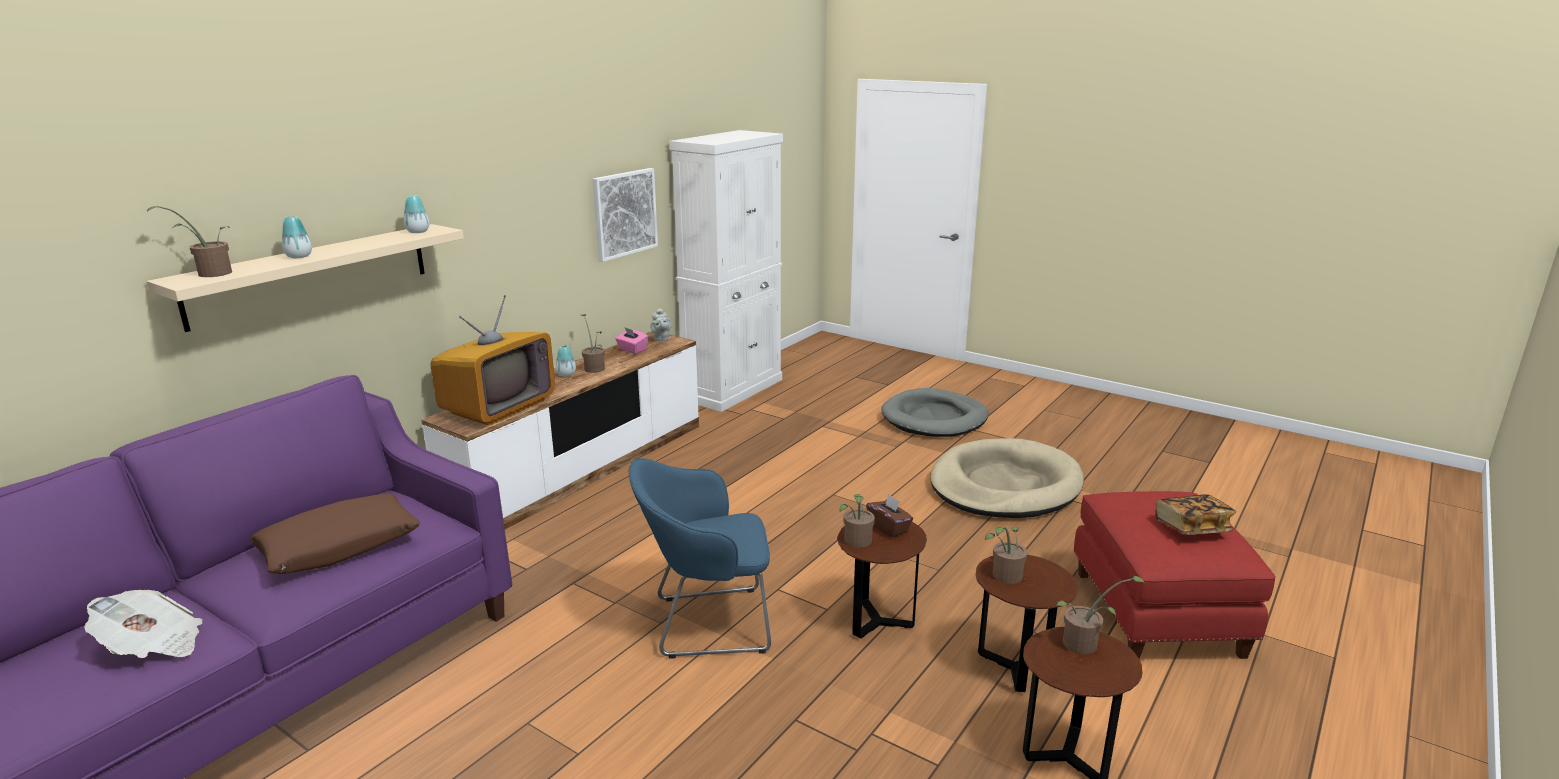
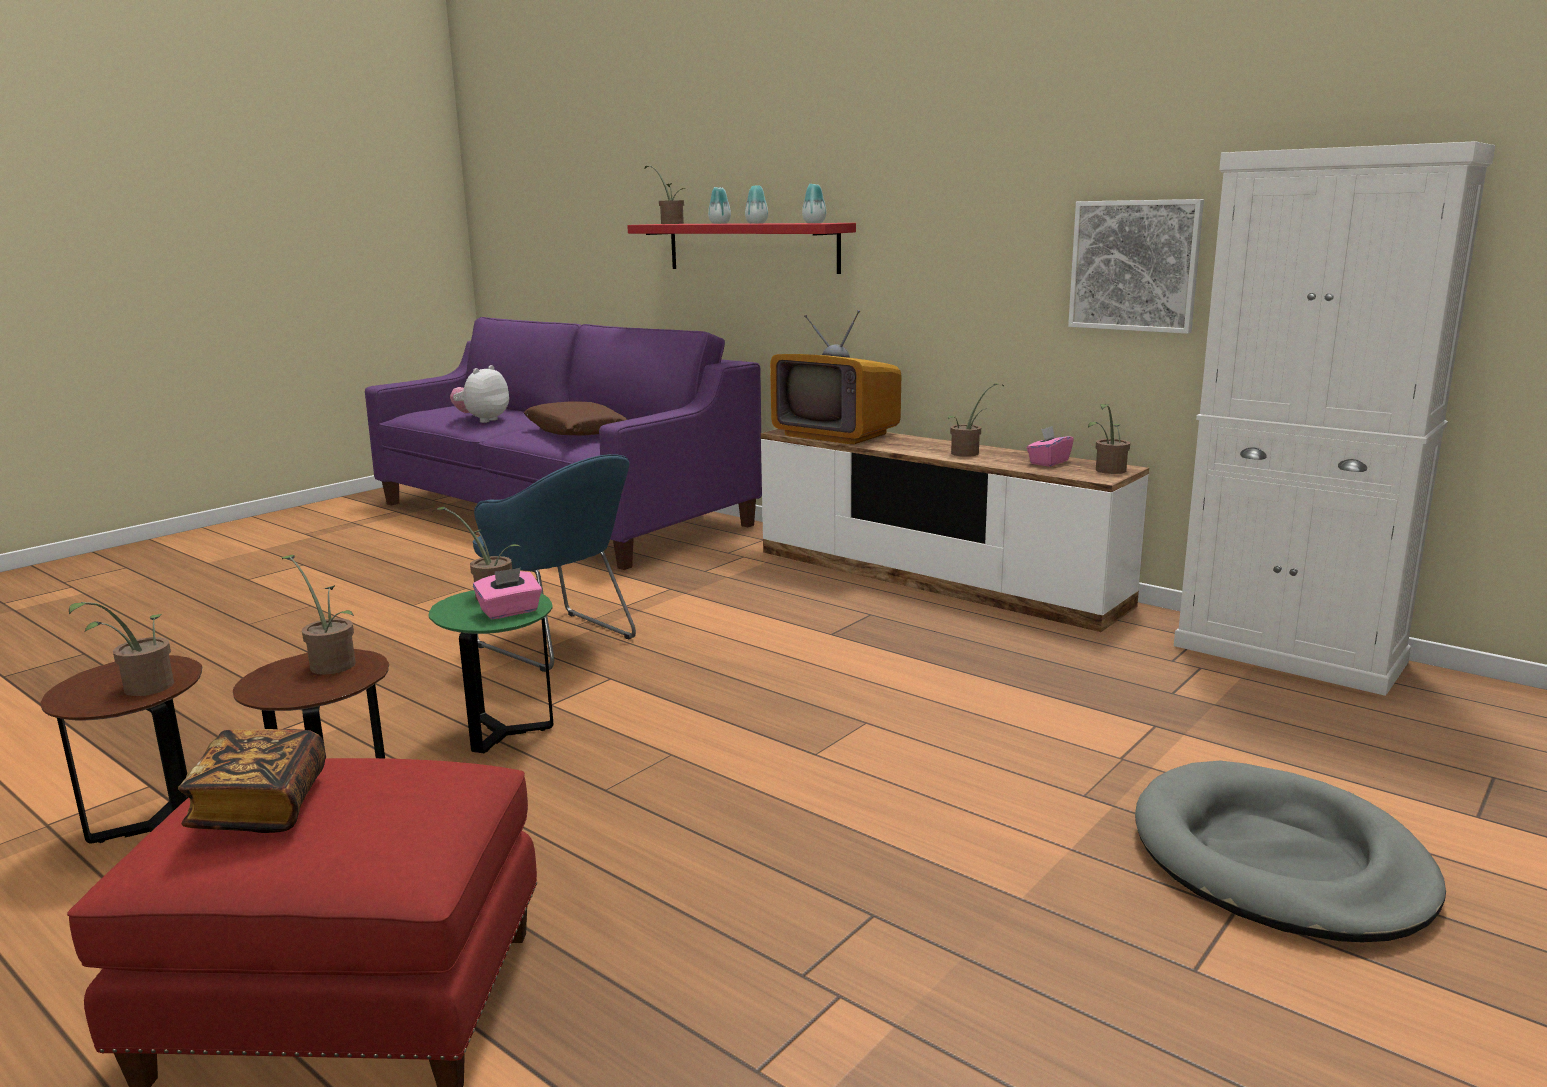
camera: 95 degrees right, 5 degrees down
(153, 646) = (482, 420): newspaper -> plush toy
(311, 274) = (751, 247): beige shelf -> red shelf
(566, 374) = (942, 446): vase -> vase (756, 223)
(661, 339) = (1108, 471): grey teapot -> potted plant
(705, 623) = (562, 643): blue armchair -> blue armchair turned 135 degrees clockwise
(877, 622) = (503, 733): brown side table -> green side table
(889, 528) = (510, 611): brown tissue box -> pink tissue box
(1004, 485) = (907, 907): beige dog bed -> none

